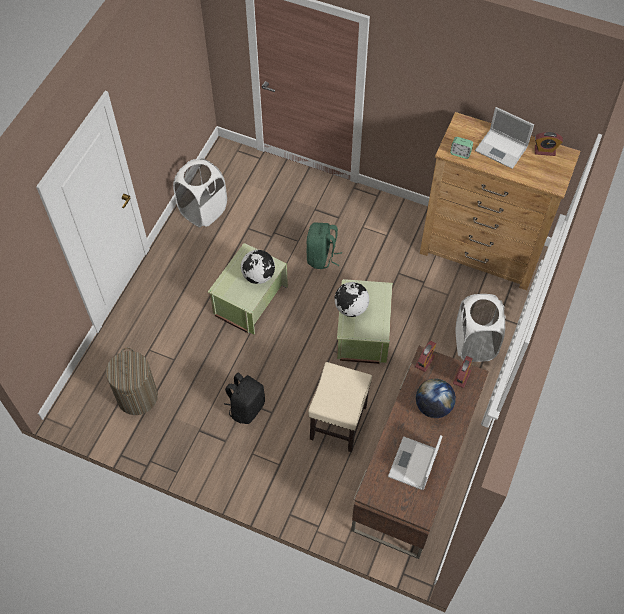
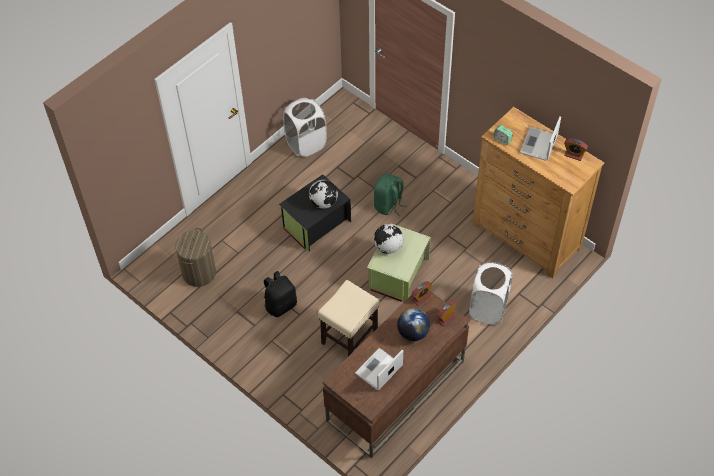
camera: 20 degrees right, 5 degrees down
(249, 300) = (315, 223): green storage box -> black storage box
(502, 149) = (538, 145): laptop -> laptop turned 60 degrees clockwise

